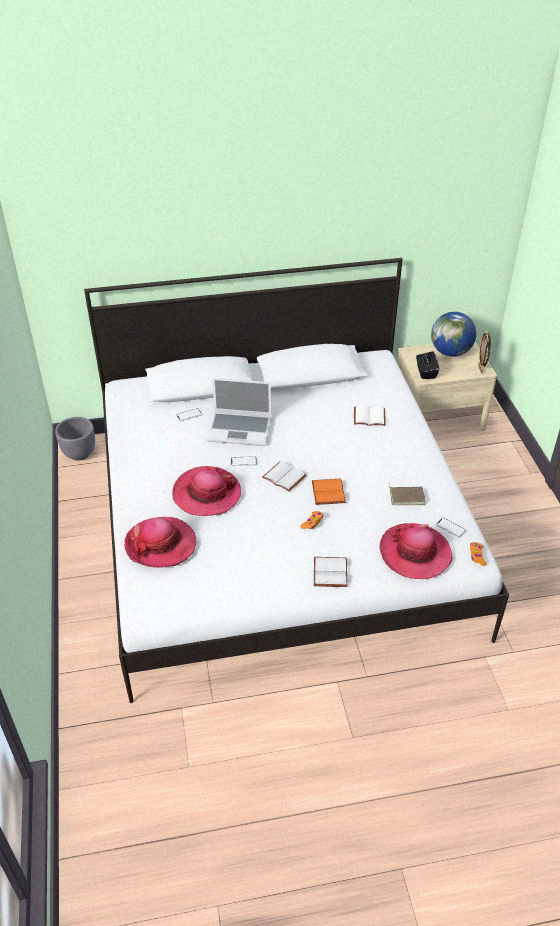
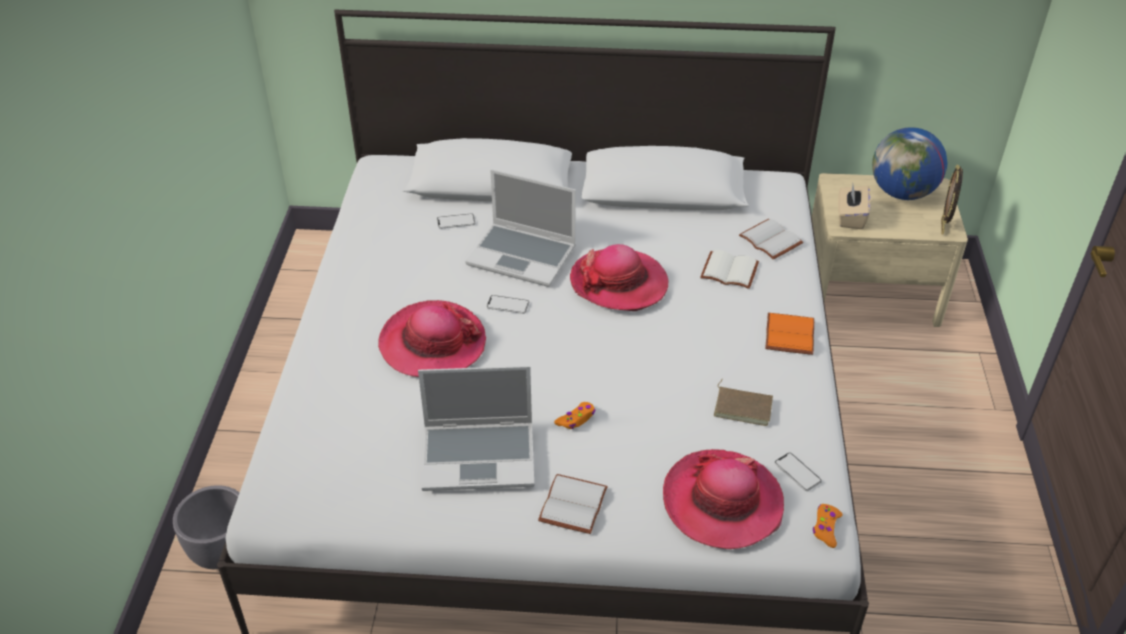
camera: 15 degrees right, 0 degrees up
(79, 454) = (316, 256): grey planter -> grey planter (222, 553)
(161, 544) = (333, 407): hat -> hat (619, 283)
(264, 555) = (480, 456): none -> laptop
(285, 477) = (562, 340): white book -> white book (772, 240)
(327, 492) = (618, 375): orange book -> orange book (788, 334)
(425, 372) = (850, 217): black tissue box -> beige tissue box

